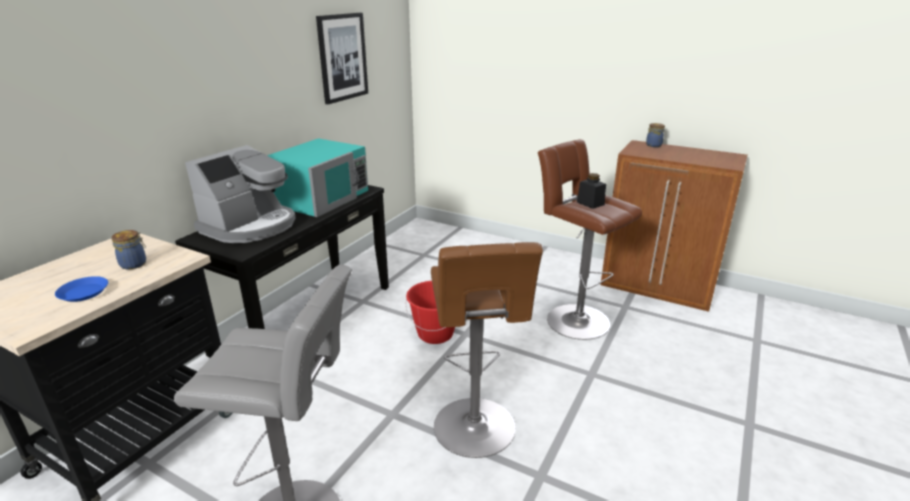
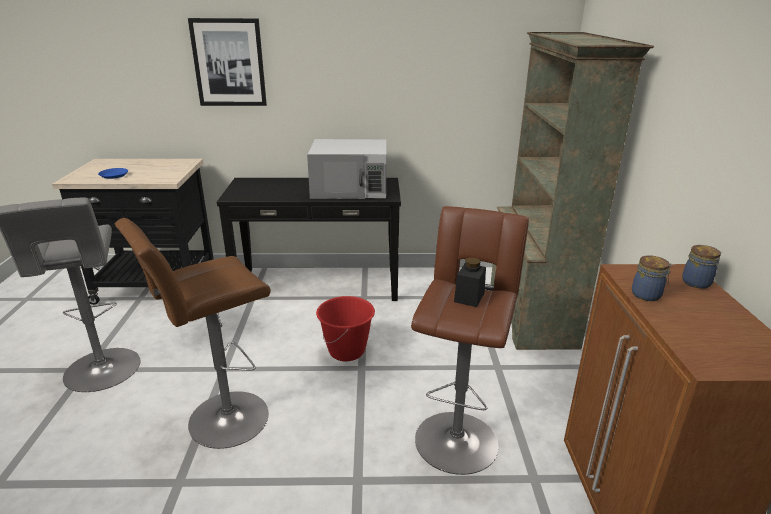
camera: 60 degrees right, 0 degrees up
(134, 264) = (155, 173): jar -> jar (647, 295)
(250, 226) = (273, 186): coffee machine -> none
(320, 197) = (350, 188): turquoise microwave -> white microwave
(342, 57) = (446, 69): picture -> picture (229, 63)
(469, 243) = (532, 313): none -> green bookcase

